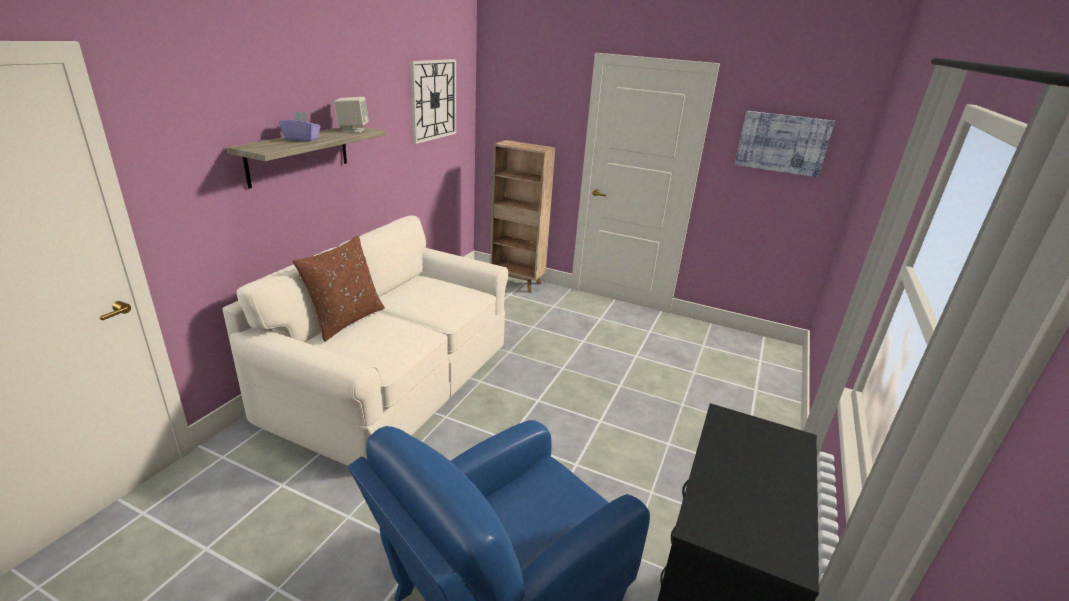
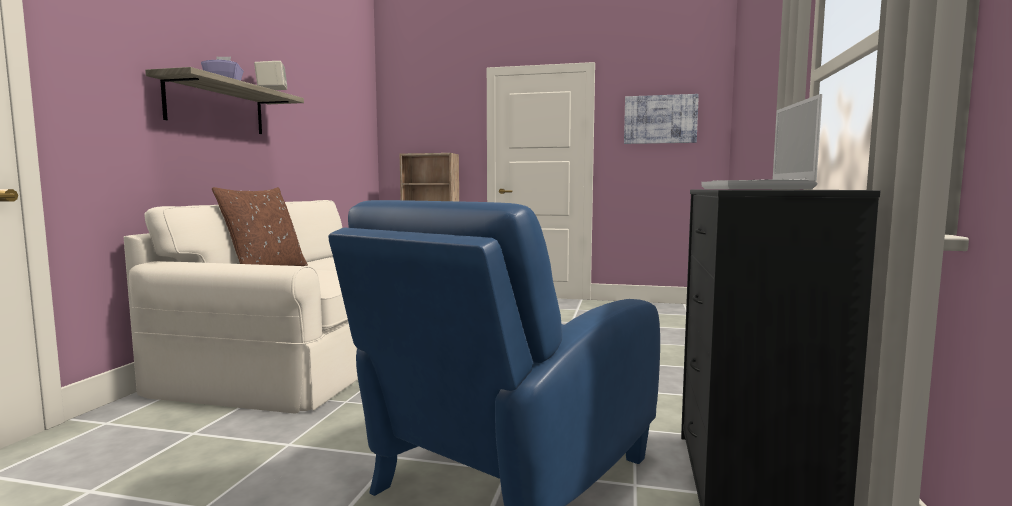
camera: 10 degrees left, 20 degrees down
(433, 100) = (341, 108): wall clock -> none
(754, 460) = (756, 188): none -> laptop

